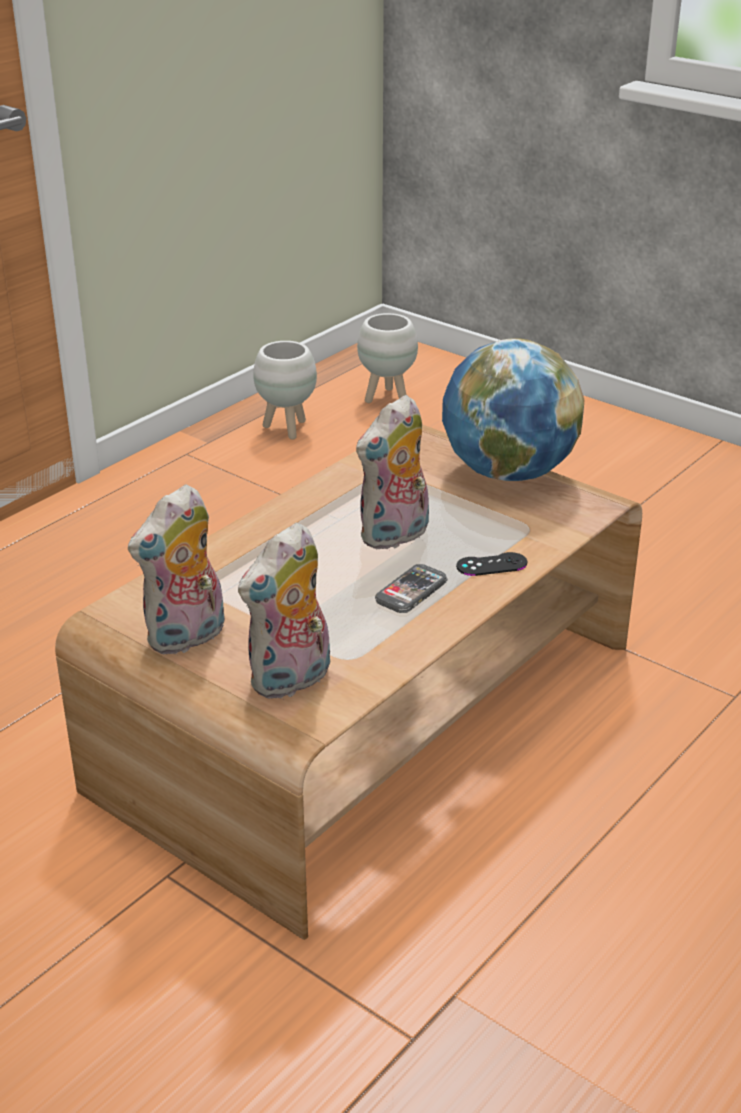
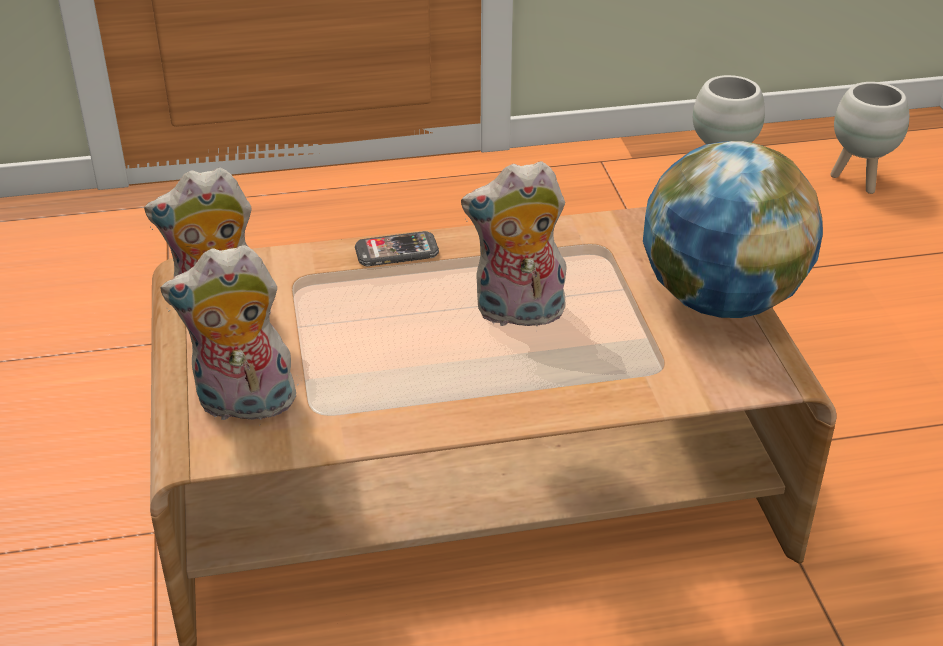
camera: 40 degrees right, 5 degrees up
(411, 591) = (457, 376): phone -> phone (397, 251)
(491, 565) = (568, 388): black game controller -> none

